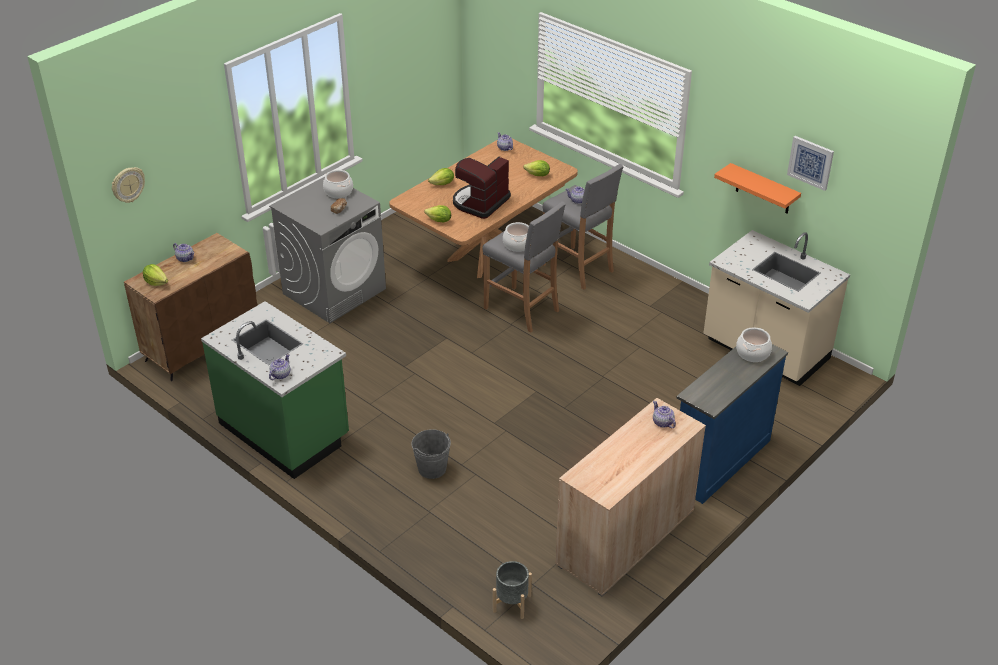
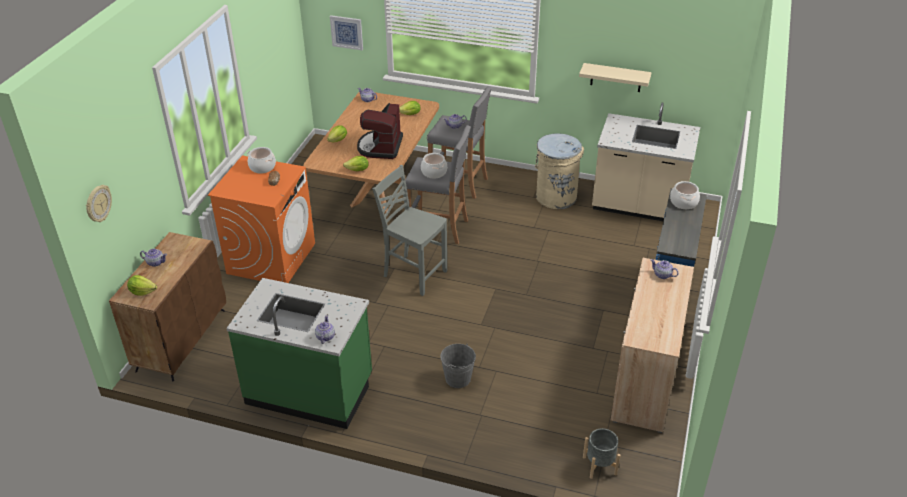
camera: 25 degrees left, 0 degrees up
(334, 291) = (271, 258): grey washing machine -> orange washing machine
(462, 349) = (413, 274): none -> grey chair
(676, 313) = (556, 196): none -> beige trash can
(763, 189) = (616, 77): orange shelf -> beige shelf
(810, 162) = (659, 45): picture -> picture (347, 32)

